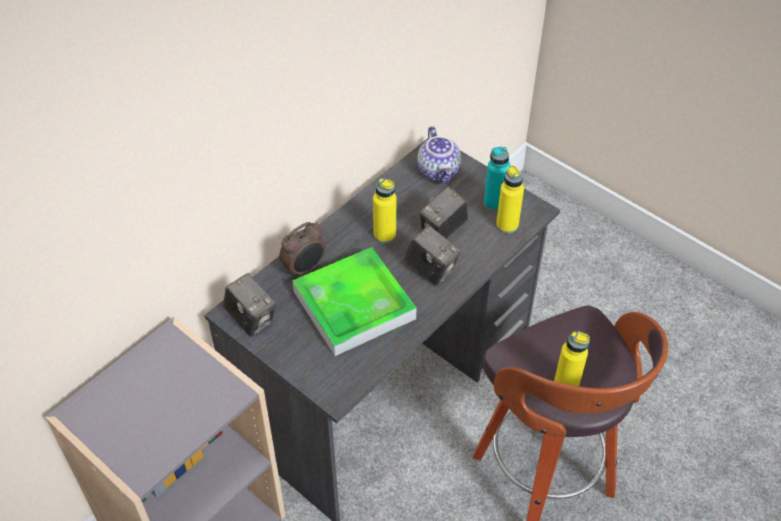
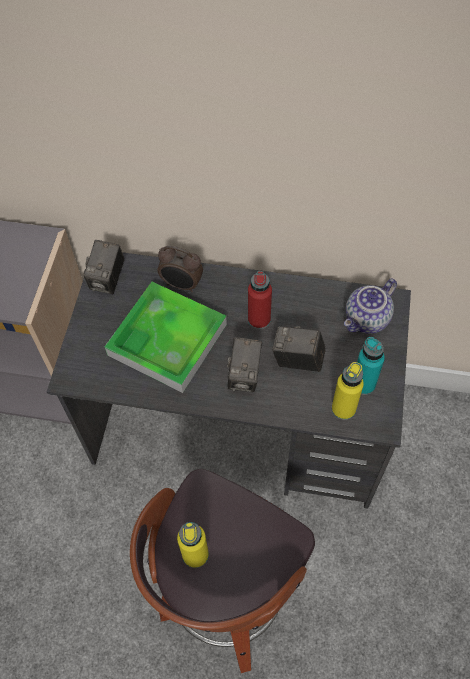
camera: 60 degrees right, 10 degrees up
(384, 235) = (259, 319): yellow bottle -> red bottle

